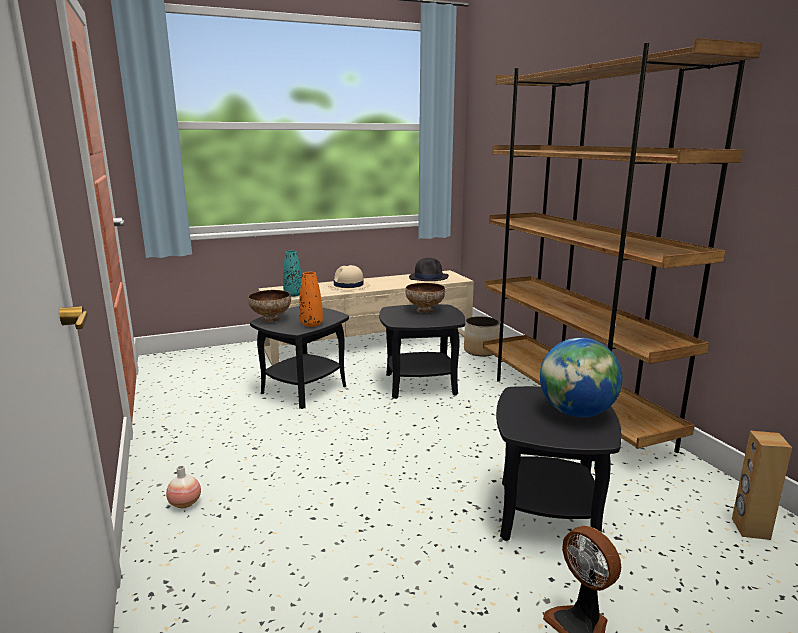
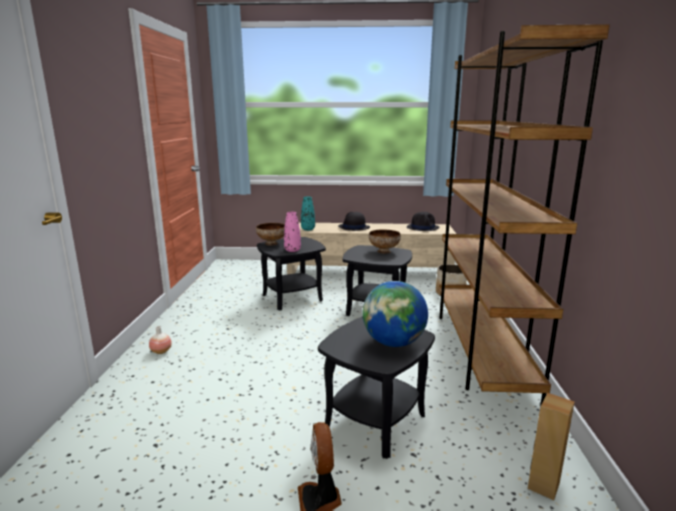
camera: 25 degrees right, 0 degrees up
(311, 324) = (292, 250): orange vase -> pink vase
(348, 286) = (353, 227): beige hat -> black hat

